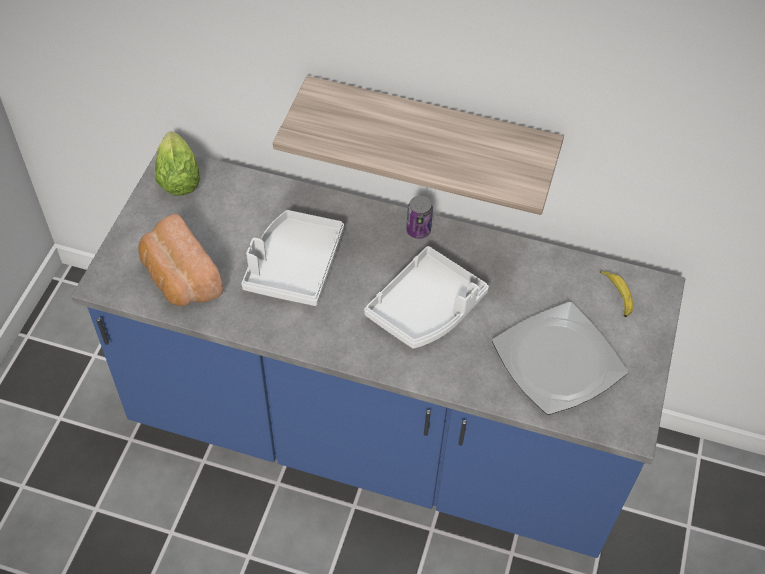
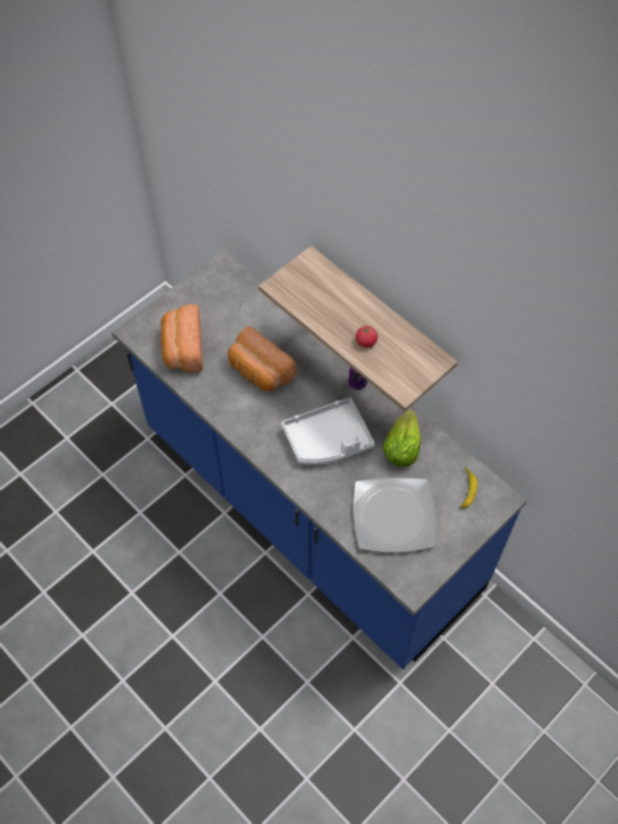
camera: 30 degrees right, 5 degrees up
(178, 176) = (222, 276): lettuce -> lettuce (402, 445)
(294, 266) = (259, 372): white tray -> bread
(446, 155) = (366, 342): none -> tomato

